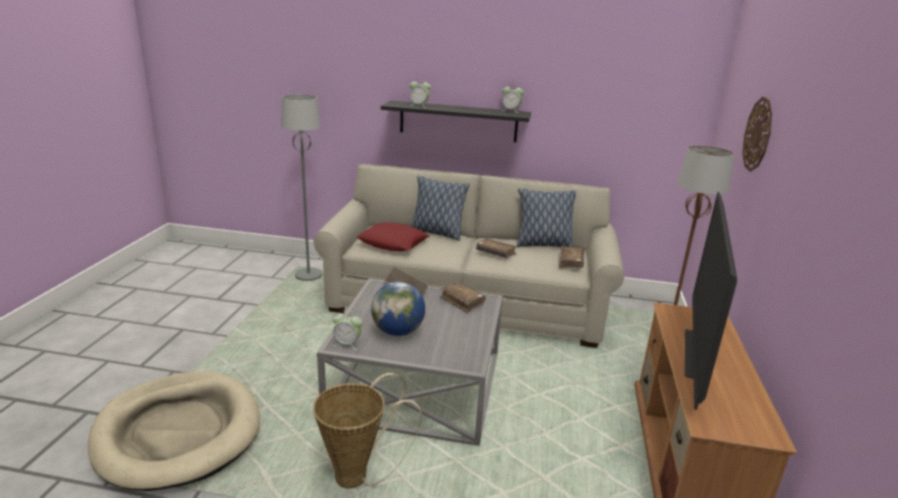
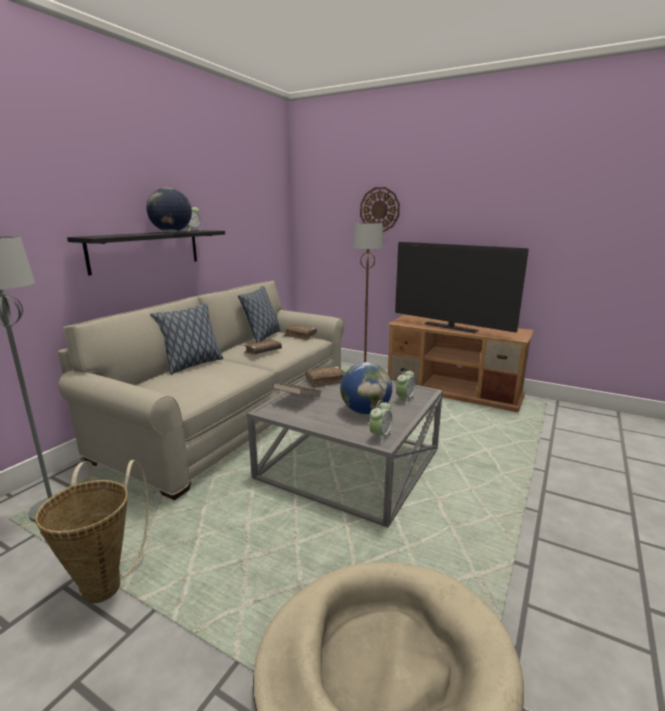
camera: 70 degrees left, 5 degrees down
(359, 476) = (470, 512): basket -> basket (106, 582)
(393, 243) = (193, 385): red pillow -> none
(419, 105) = (121, 235): alarm clock -> alarm clock (405, 399)
(473, 110) = (171, 232): none -> globe

